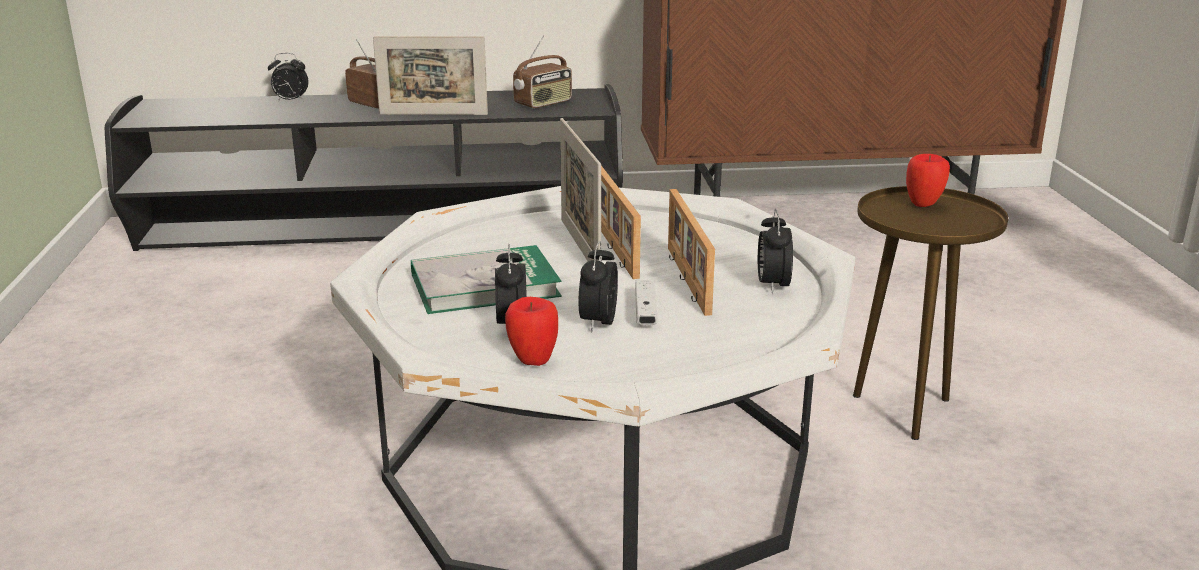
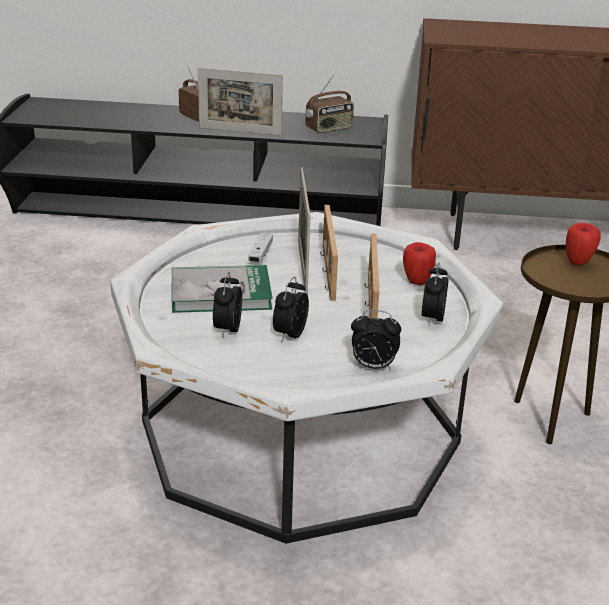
camera: 10 degrees right, 5 degrees up
(290, 101) = (136, 109): alarm clock -> alarm clock (373, 367)
(532, 361) = (231, 360): apple -> apple (416, 282)
(645, 312) = (328, 330): white game controller -> white game controller (260, 254)

